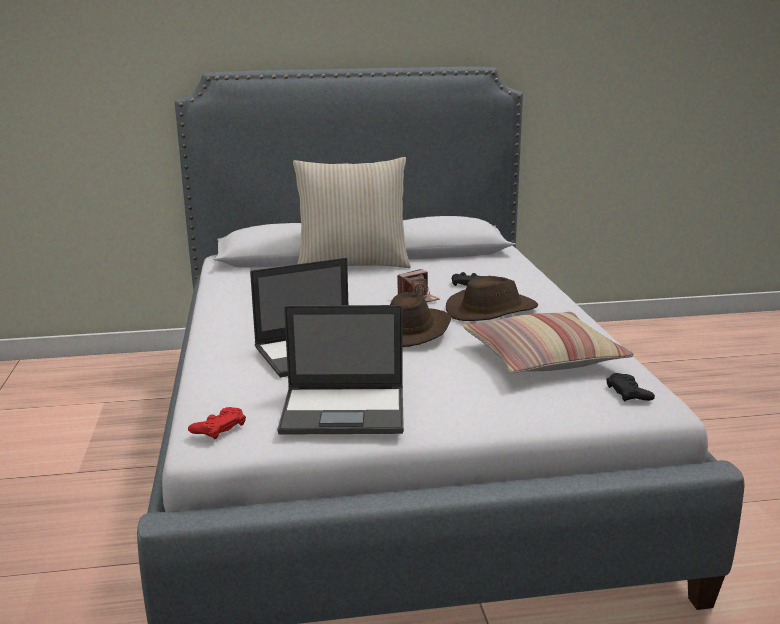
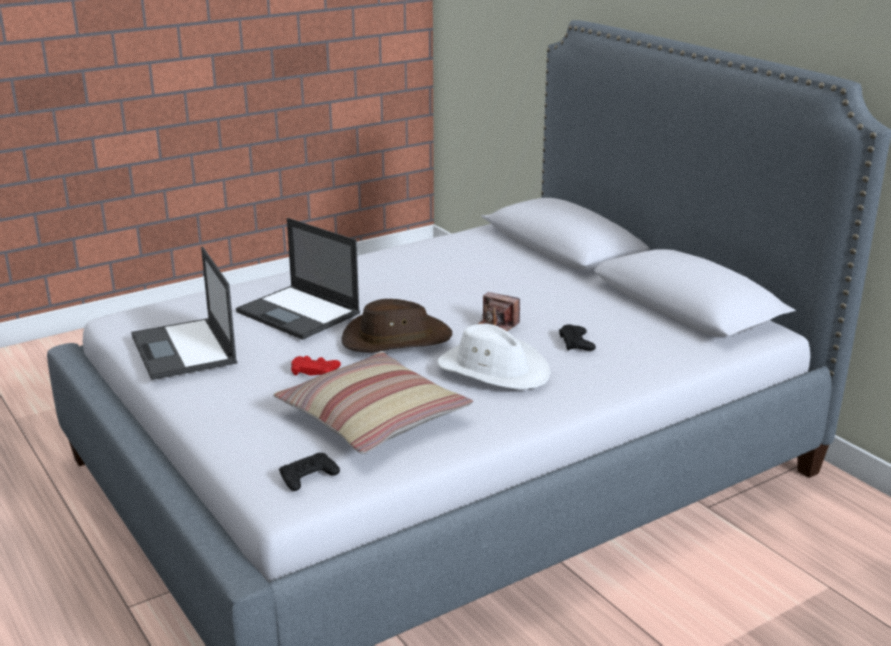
camera: 65 degrees right, 5 degrees up
(218, 427) = (138, 315): red game controller -> red game controller (314, 370)
(352, 264) = (573, 276): beige pillow -> none
(491, 311) = (493, 370): brown hat -> white hat

